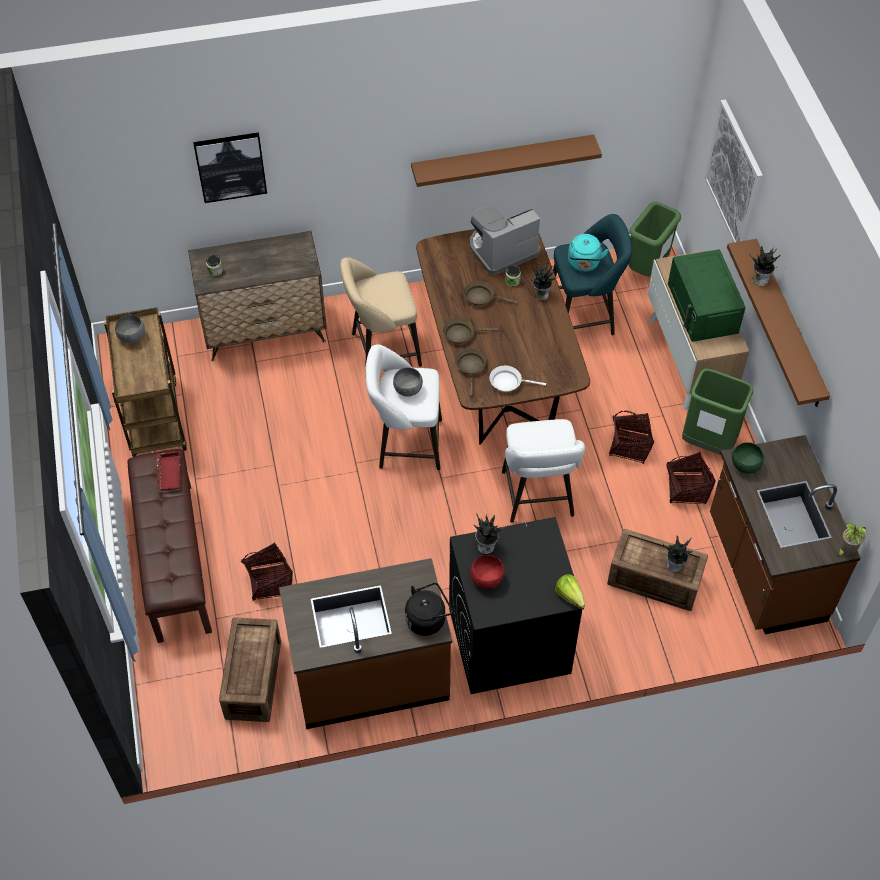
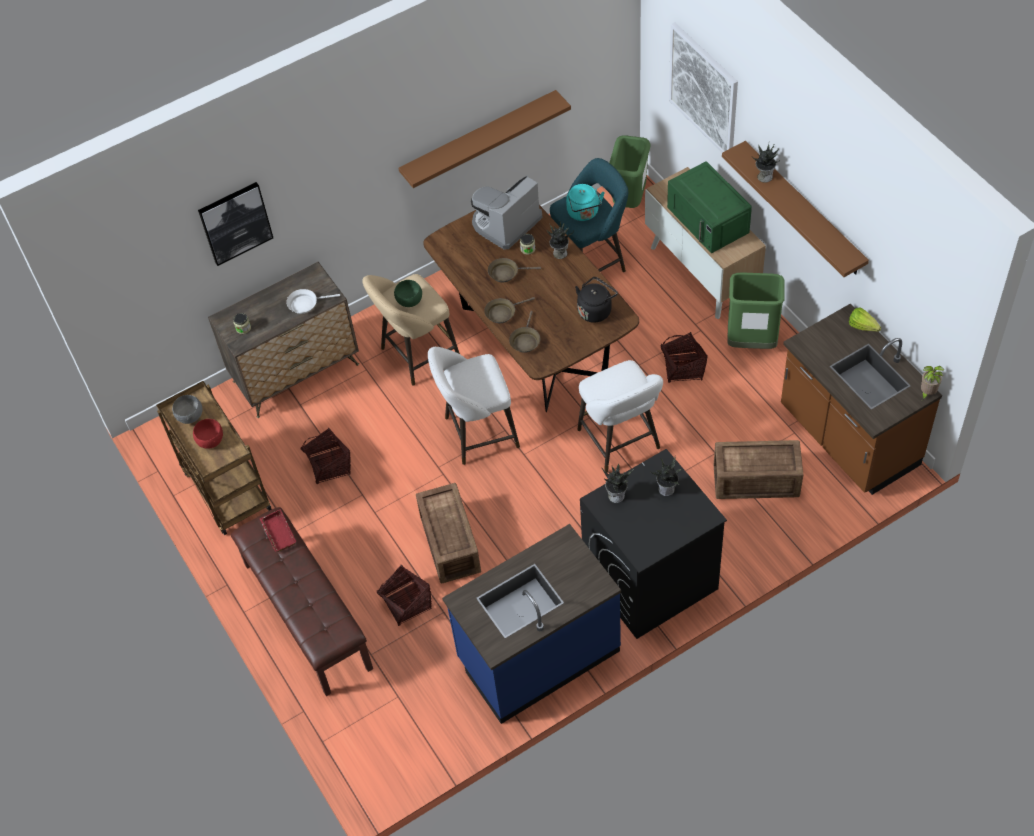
camera: 15 degrees left, 0 degrees up
(251, 680) = (430, 698): crate -> crate (449, 545)
(370, 675) = (538, 655): brown counter -> blue counter
(408, 390) = (474, 381): grey bowl -> none
(427, 619) = (590, 578): black kettle -> black kettle (595, 310)
(471, 367) = (525, 340): brown frying pan -> brown frying pan turned 150 degrees counterclockwise
(487, 579) = (630, 524): red bowl -> red bowl (211, 440)
(508, 382) = (565, 343): white frying pan -> white frying pan (305, 304)
(571, 599) = (712, 516): lettuce -> lettuce (864, 328)
(675, 565) = (774, 459): potted plant -> potted plant (667, 489)
(686, 488) = (749, 389): basket -> basket (329, 465)
(745, 466) = (810, 348): green bowl -> green bowl (409, 302)

